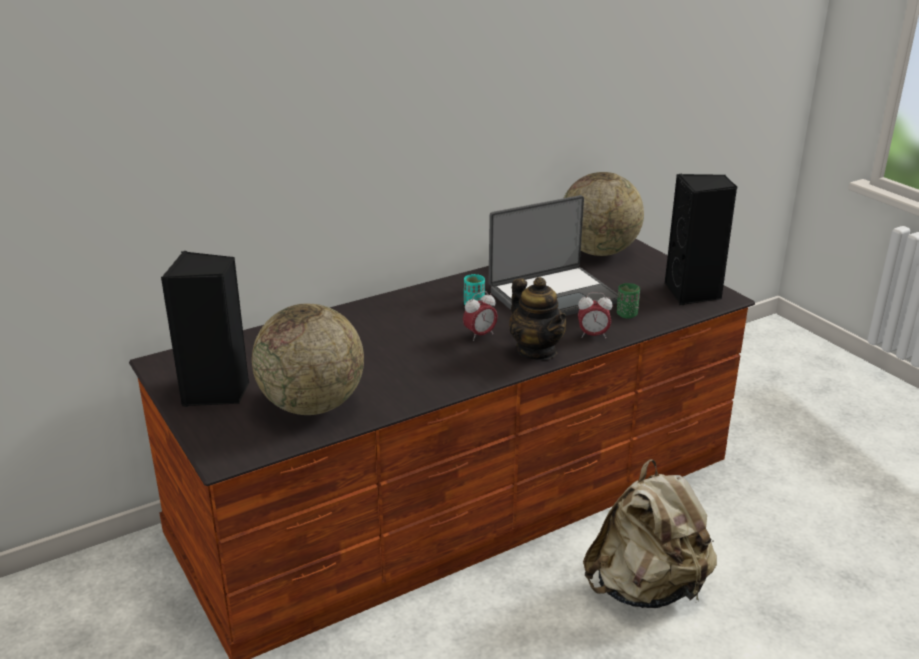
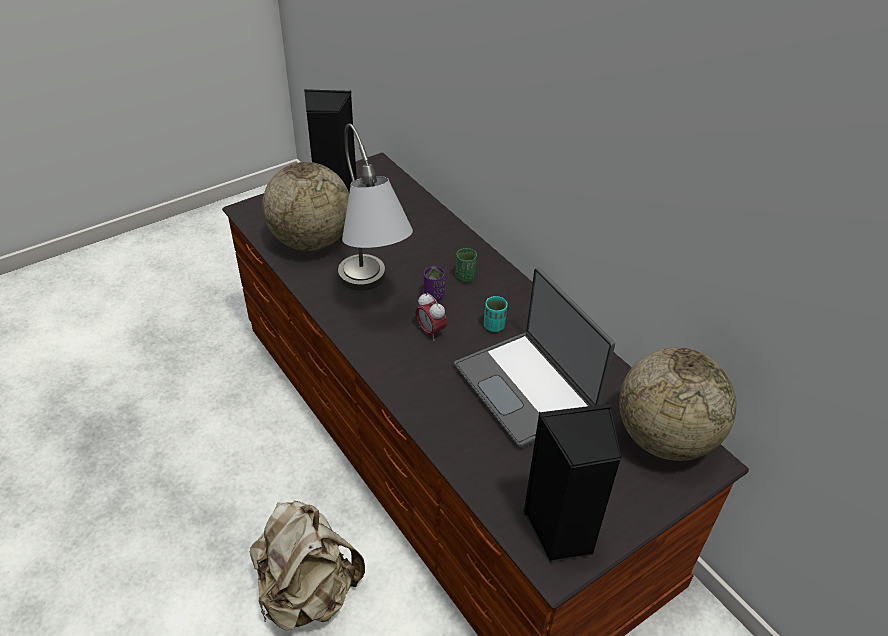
camera: 85 degrees right, 15 degrees up
(421, 365) = (372, 295): none -> grey table lamp
(426, 332) = (433, 295): none -> purple cup
(536, 351) = (401, 372): teapot -> none
(593, 335) = (436, 419): alarm clock -> none
(626, 314) = (489, 453): green cup -> green cup (465, 277)

